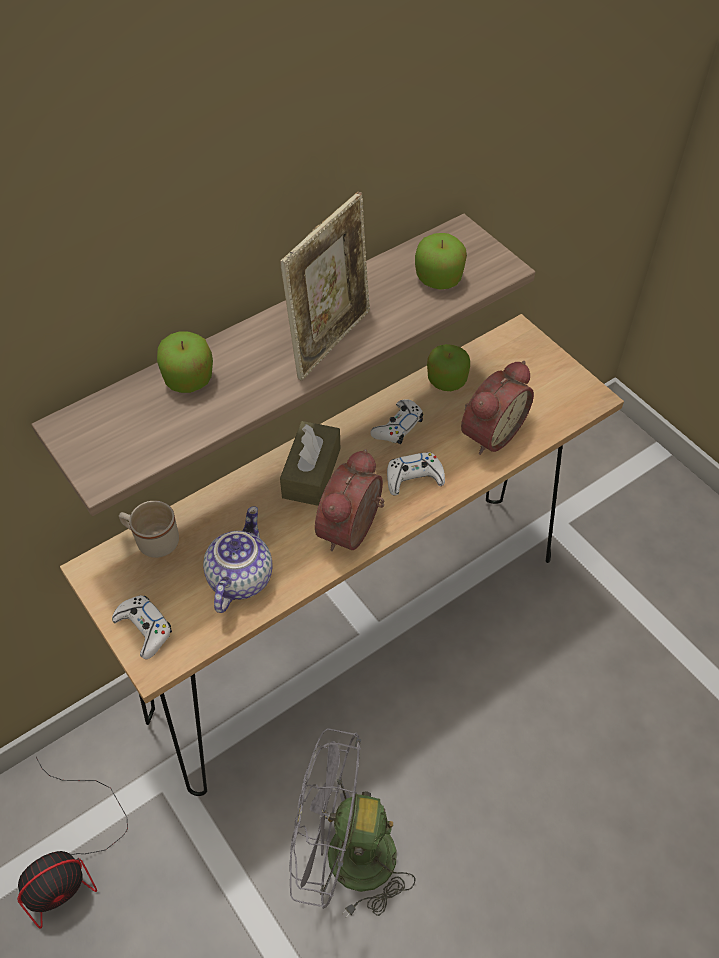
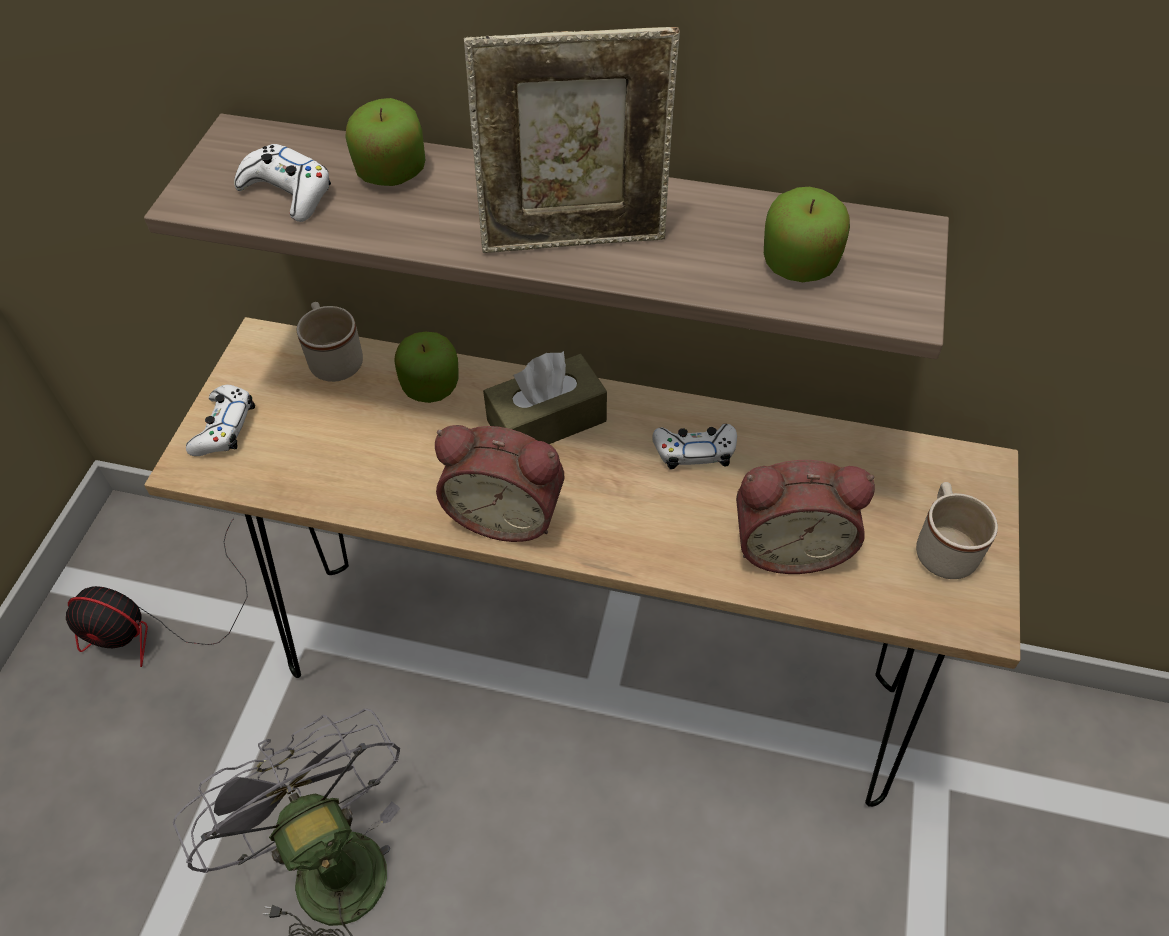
camera: 50 degrees right, 0 degrees up
(239, 577) = (351, 457): teapot -> none
(354, 530) = (507, 512): alarm clock -> alarm clock turned 150 degrees counterclockwise
(414, 478) = (637, 516): white game controller -> white game controller (287, 192)
(446, 380) = (817, 448): apple -> apple (431, 385)
(545, 380) = (943, 547): none -> beige mug

